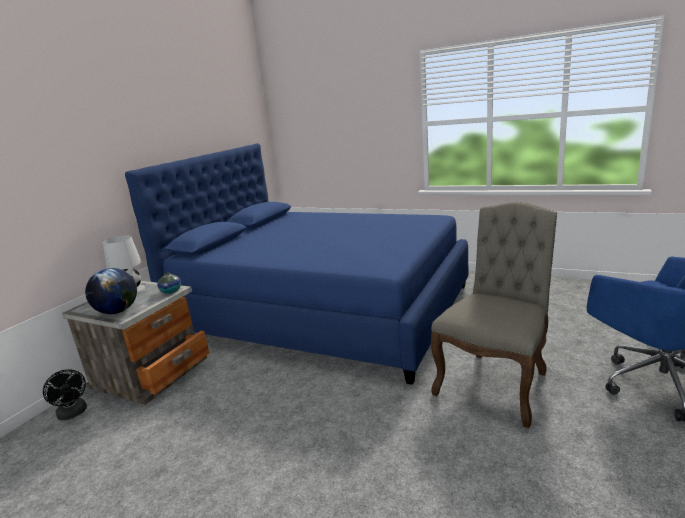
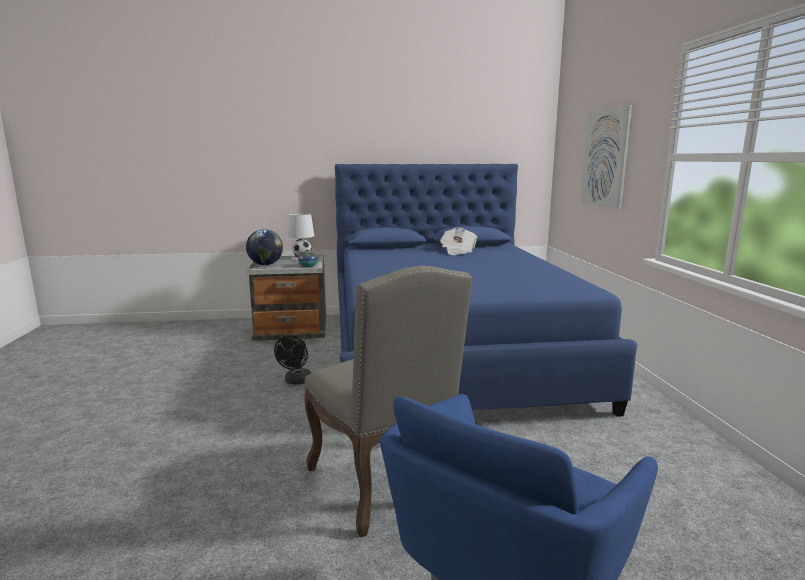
camera: 55 degrees right, 5 degrees down
(73, 414) = (232, 326): black fan -> black fan (296, 381)
(279, 227) = (457, 251): none -> newspaper
(348, 129) = (605, 158): none -> picture
(496, 384) = (385, 486): grey chair -> grey chair turned 60 degrees clockwise

